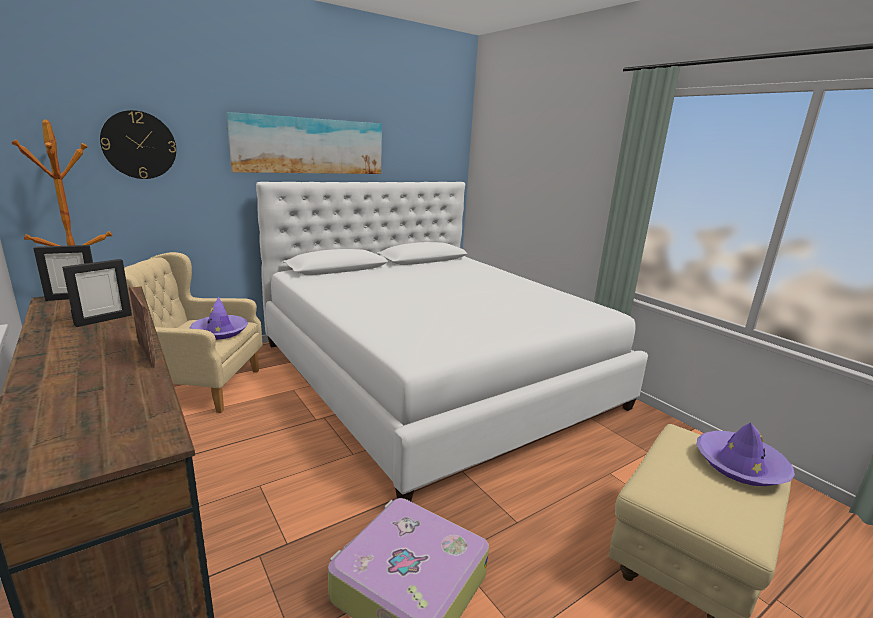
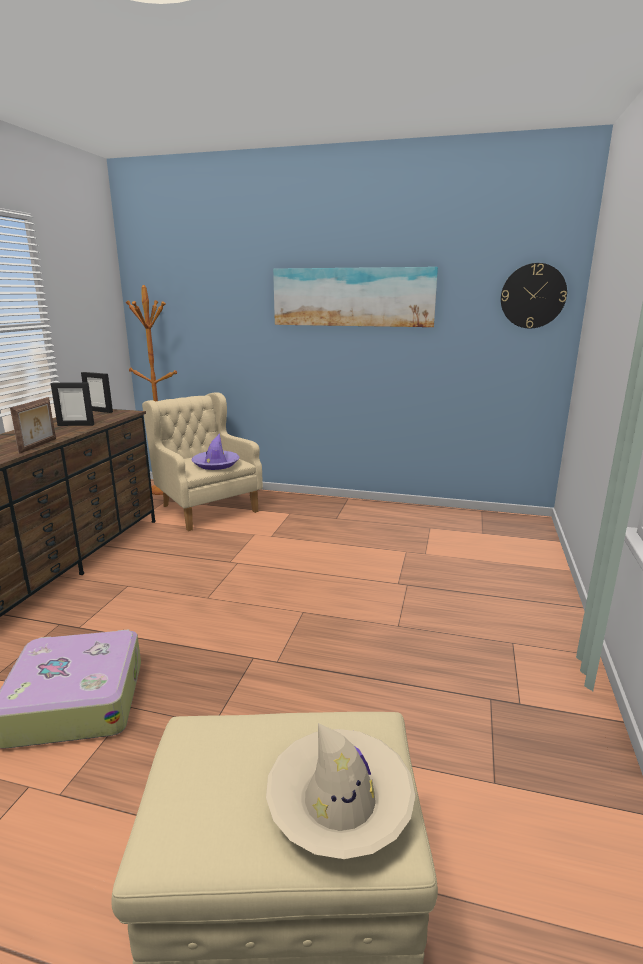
camera: 50 degrees right, 0 degrees up
(139, 145) = (210, 302): wall clock -> wall clock (533, 296)
(434, 374) = (389, 569): white bed -> none
(740, 465) = (340, 801): purple hat -> beige hat

